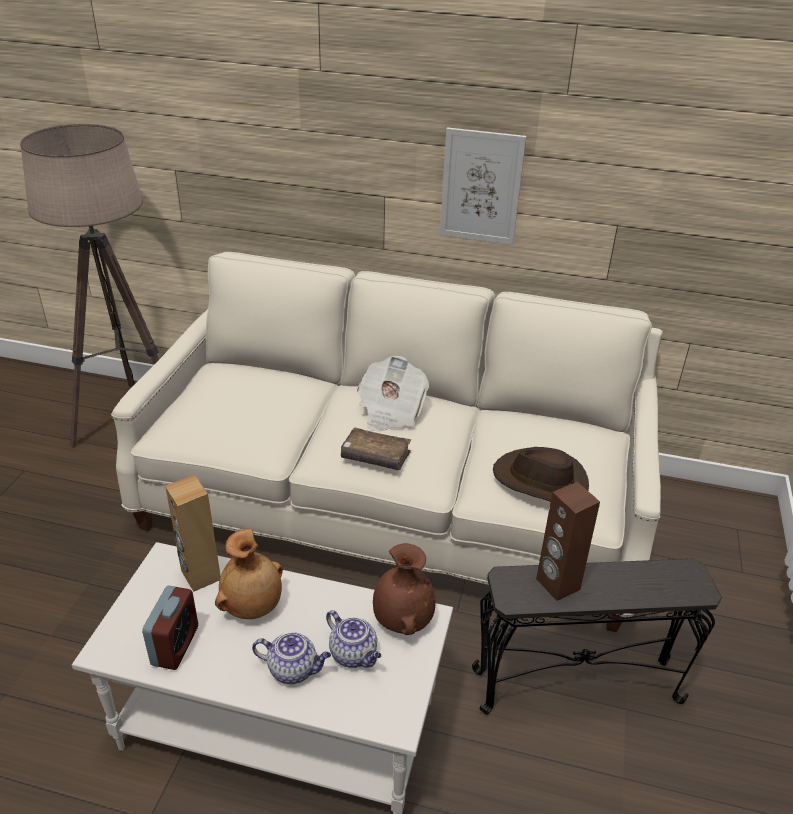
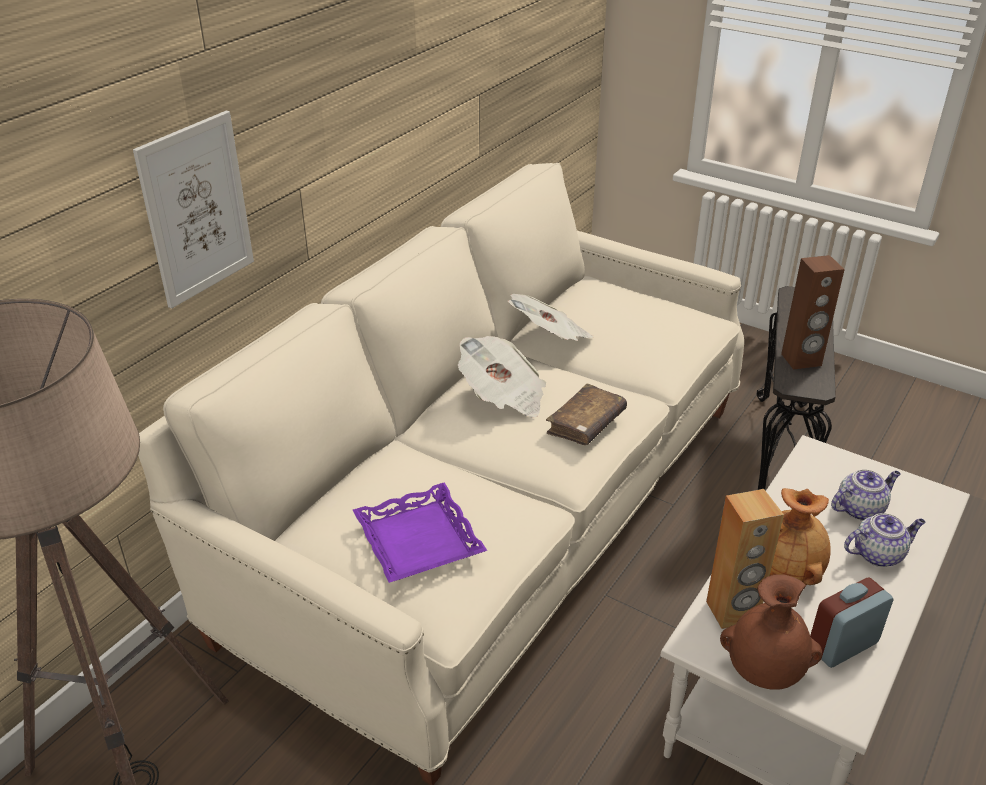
camera: 70 degrees left, 0 degrees up
(175, 646) = (842, 645): alarm clock -> alarm clock turned 60 degrees counterclockwise
(218, 406) = (417, 540): none -> purple tray
(294, 669) = (878, 554): teapot -> teapot turned 45 degrees clockwise
(402, 619) = (817, 469): brown vase -> brown vase (764, 671)
(481, 187) = (386, 116): picture -> picture (196, 209)
(491, 421) = (550, 337): none -> newspaper
(540, 480) = (660, 331): brown hat -> none

